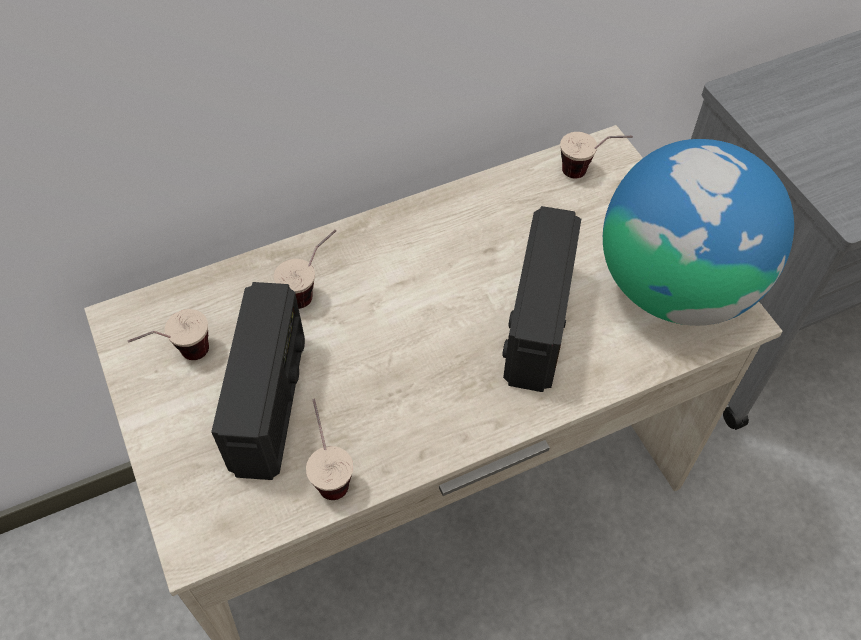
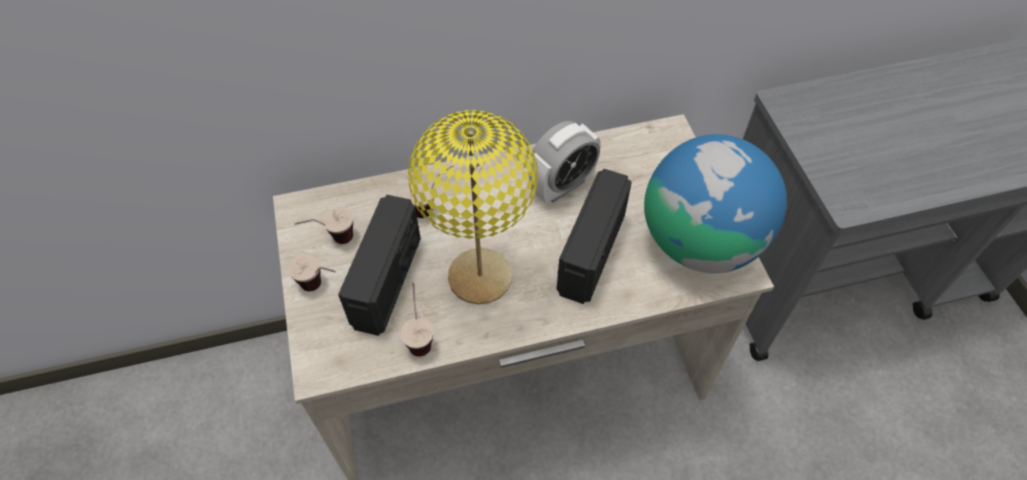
camera: 10 degrees right, 0 degrees up
(397, 376) = (481, 277): none -> yellow table lamp
(480, 238) = (562, 185): none -> alarm clock
(588, 173) = (654, 148): cup -> cup (321, 287)

